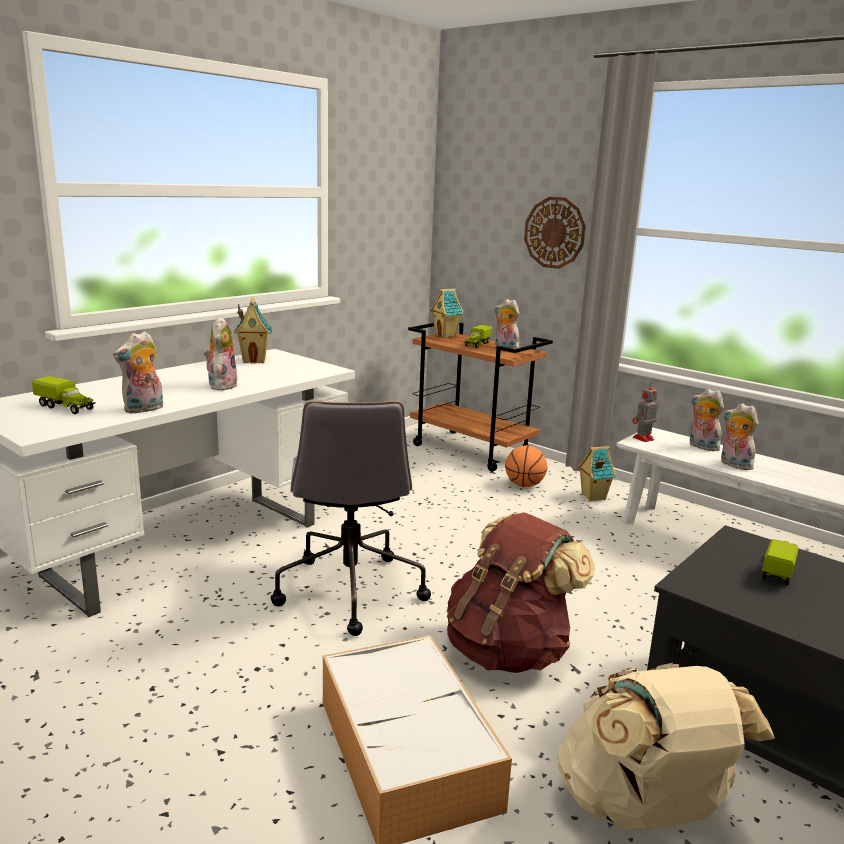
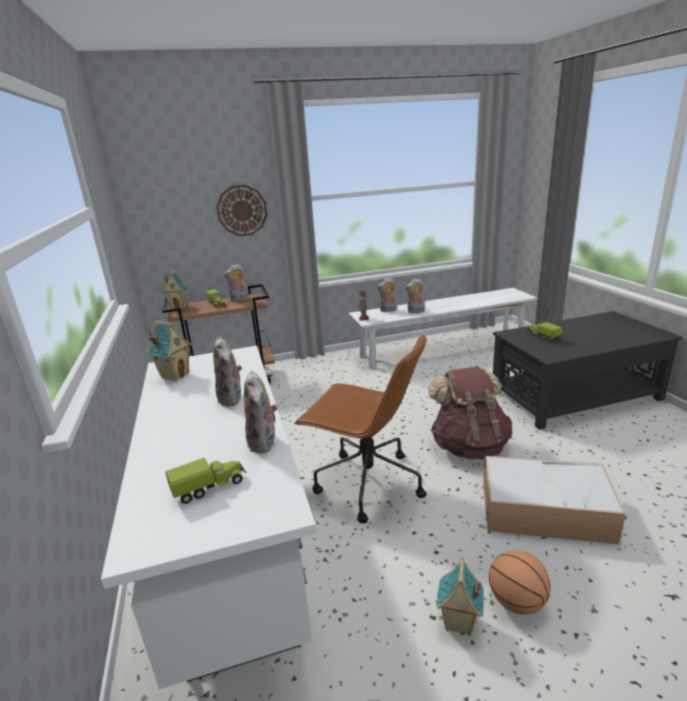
camera: 55 degrees left, 5 degrees up
(221, 385) = (232, 399): plush toy -> plush toy turned 150 degrees counterclockwise
(349, 589) = (367, 483): grey office chair -> brown office chair
(524, 485) = (298, 380): basketball -> basketball (516, 602)
(592, 497) = (335, 366): toy house -> toy house (458, 623)
(643, 809) = (601, 453): beige backpack -> none

